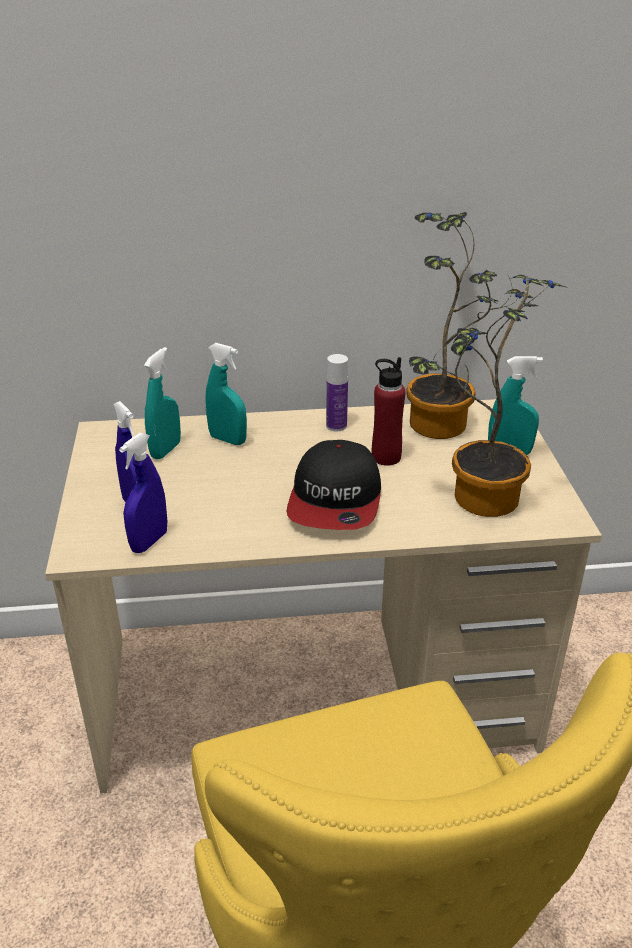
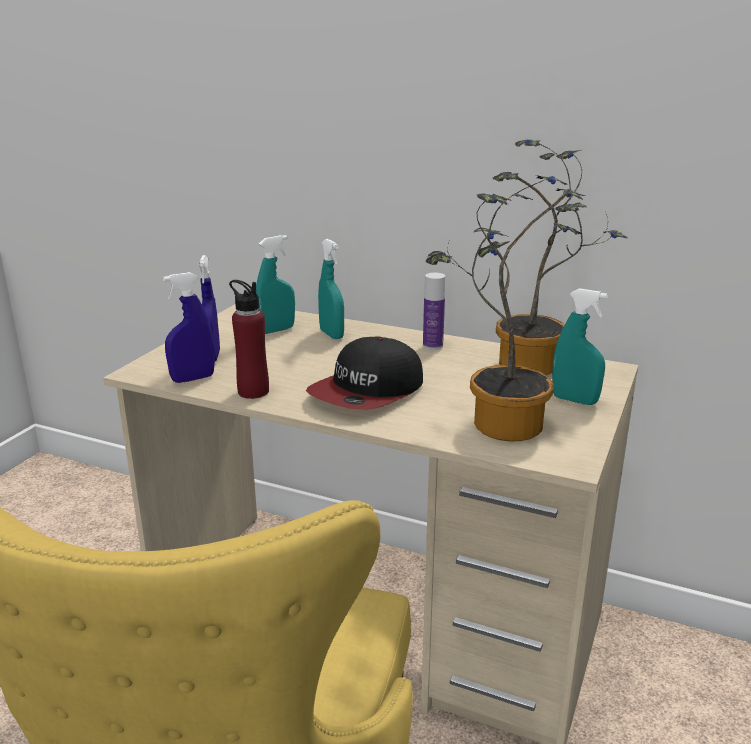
camera: 30 degrees right, 10 degrees down
(386, 457) = (449, 375): red bottle -> red bottle (253, 391)

